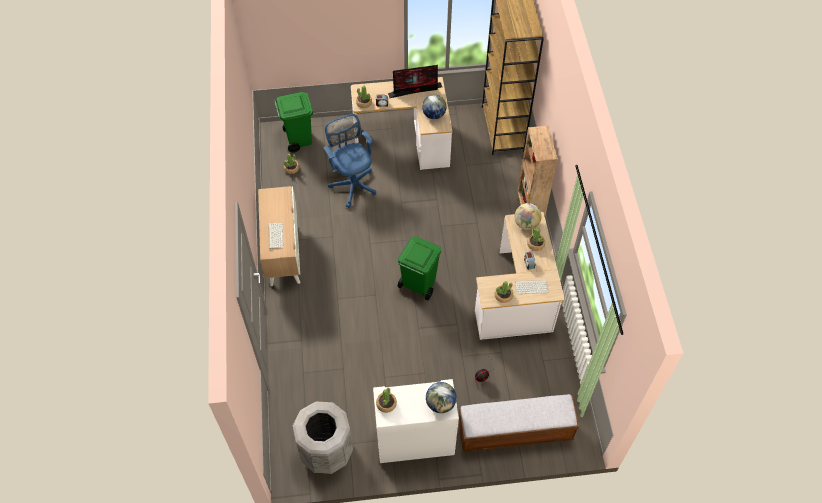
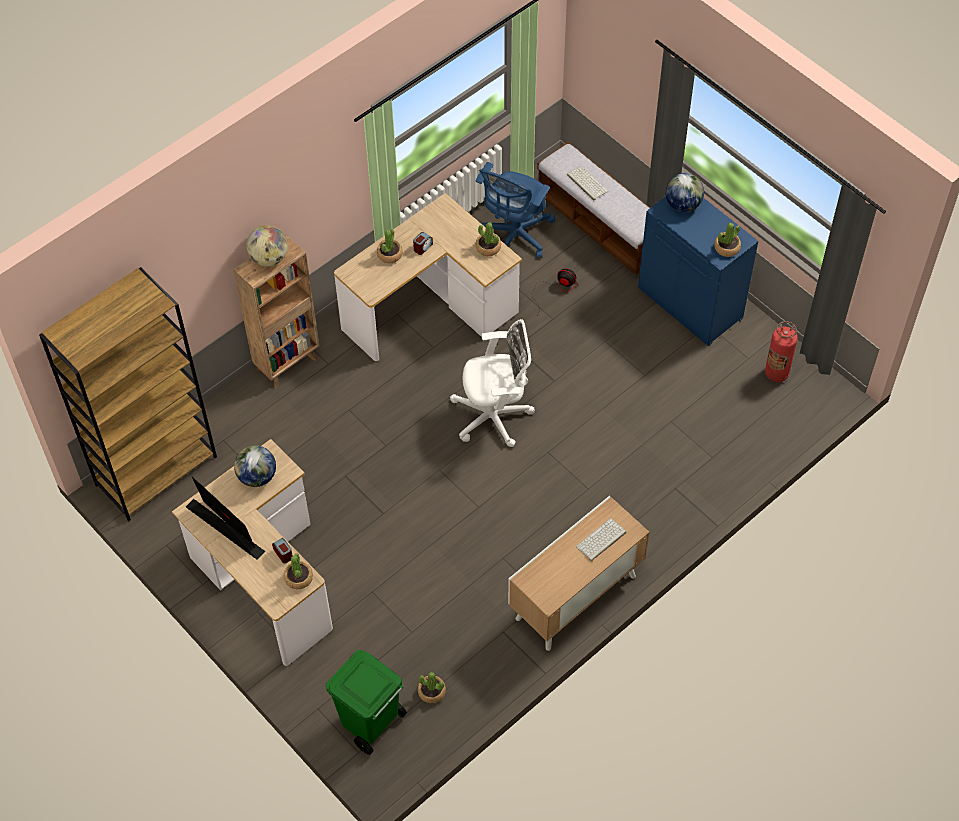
camera: 125 degrees left, 0 degrees up
(326, 451) = (776, 373): grey trash can -> fire extinguisher
(352, 184) = (397, 593): blue office chair -> blue office chair (514, 237)
(414, 441) = (691, 303): white cabinet -> blue cabinet
(418, 285) = (495, 416): green trash can -> white office chair
(526, 224) = (366, 278): globe -> globe (269, 258)
(532, 286) = (453, 229): keyboard -> keyboard (586, 183)

